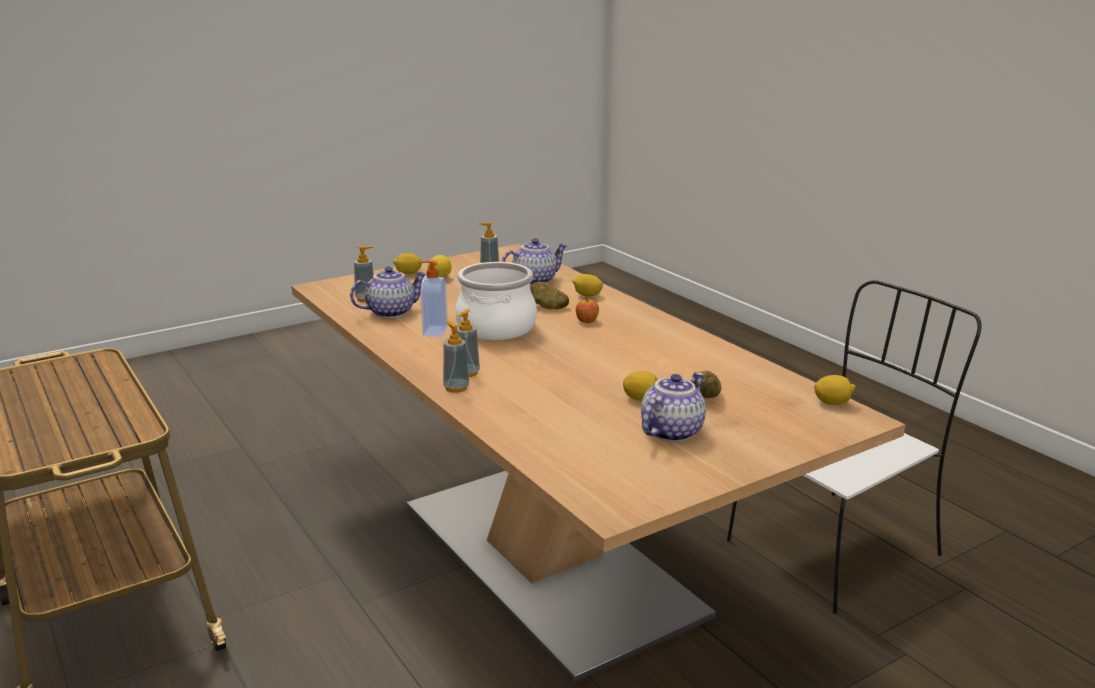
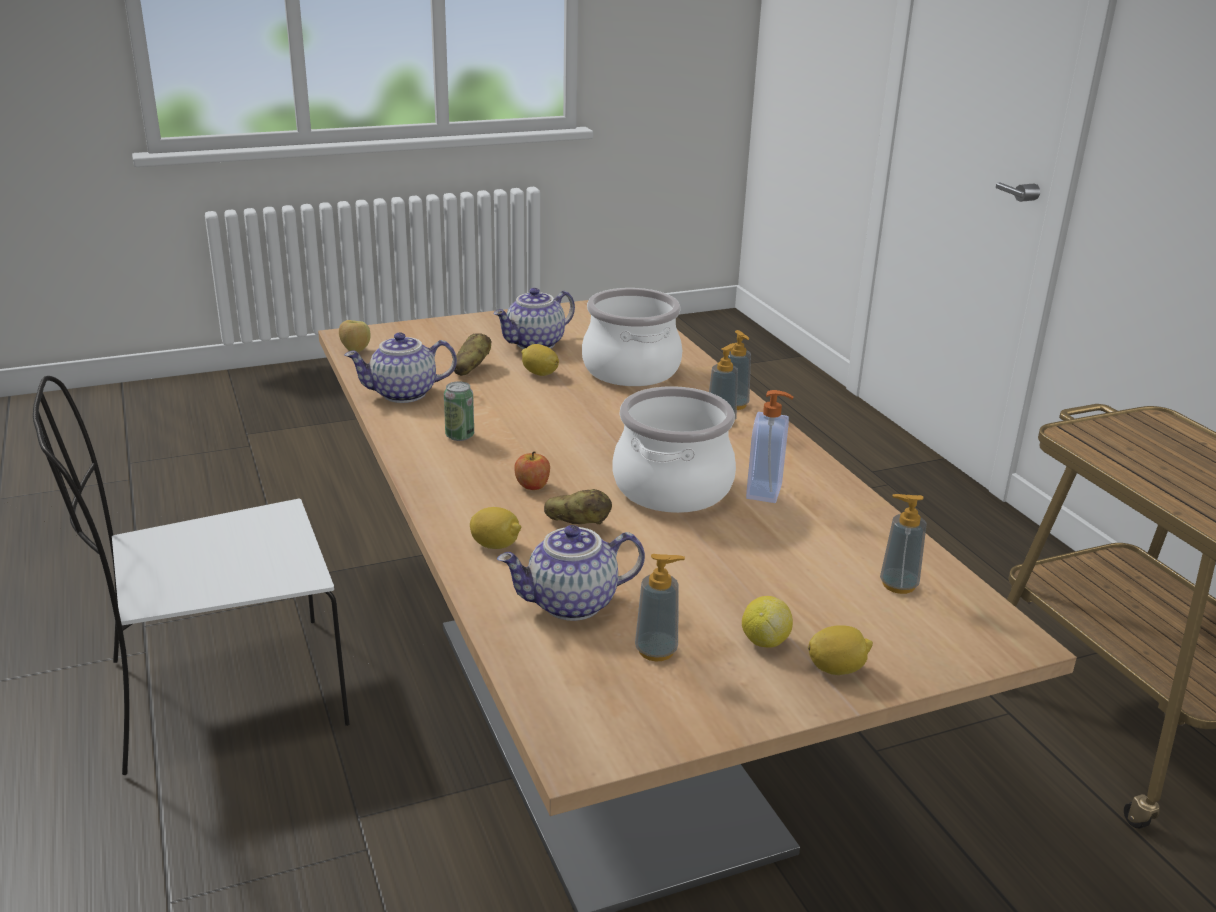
camera: 170 degrees left, 5 degrees up
(391, 312) = (842, 544): teapot -> teapot (403, 394)
(559, 412) = (630, 370): none -> cooking pot
(660, 343) = (459, 436): none -> can
(832, 403) = (355, 350): lemon -> apple

